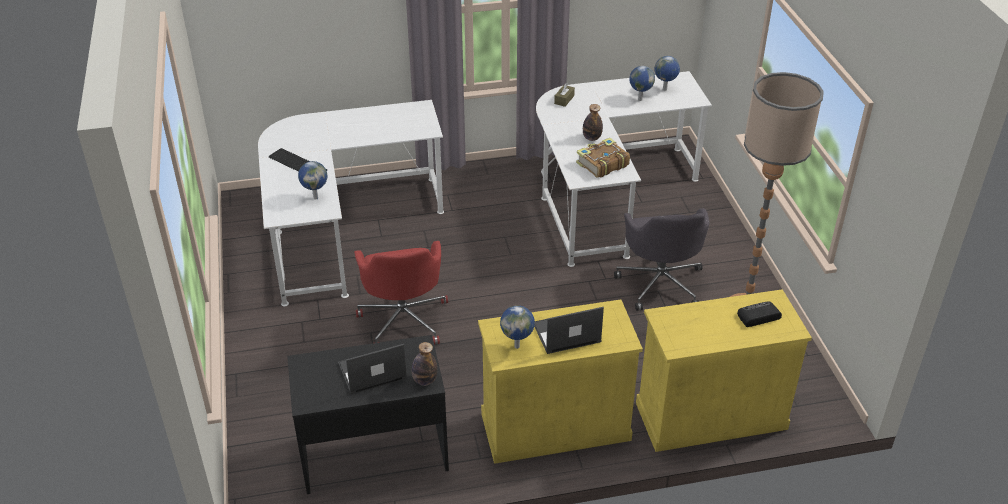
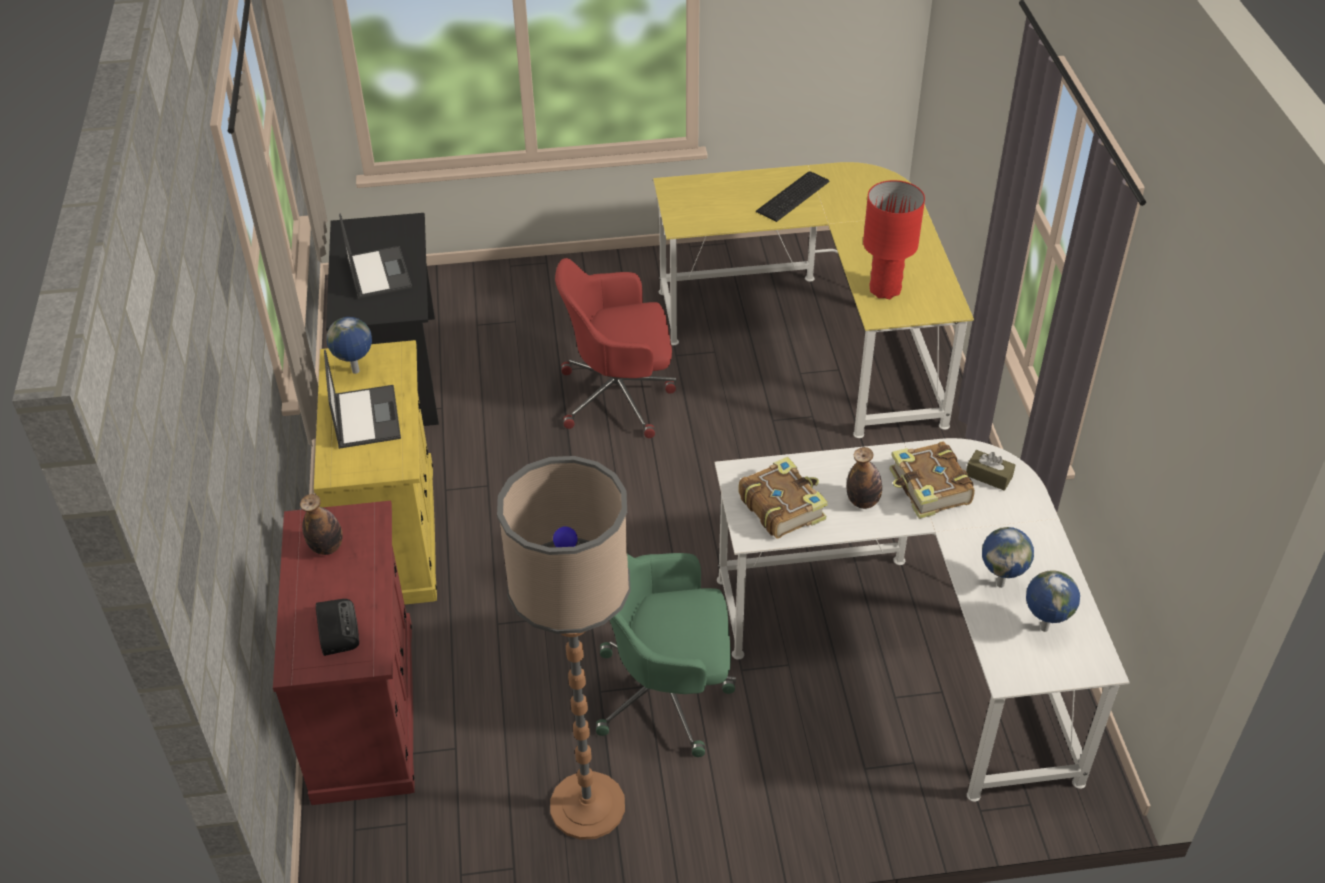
camera: 95 degrees right, 5 degrees up
(316, 197) = (713, 214): globe -> none
(342, 228) = (817, 335): white desk -> yellow desk
(404, 128) = (885, 290): none -> red table lamp
(424, 380) = (349, 312): bottle -> bottle (327, 547)
(577, 117) = (929, 489): none -> book
(660, 283) = (667, 692): grey office chair -> green office chair
(710, 415) = (365, 710): yellow cabinet -> red cabinet

